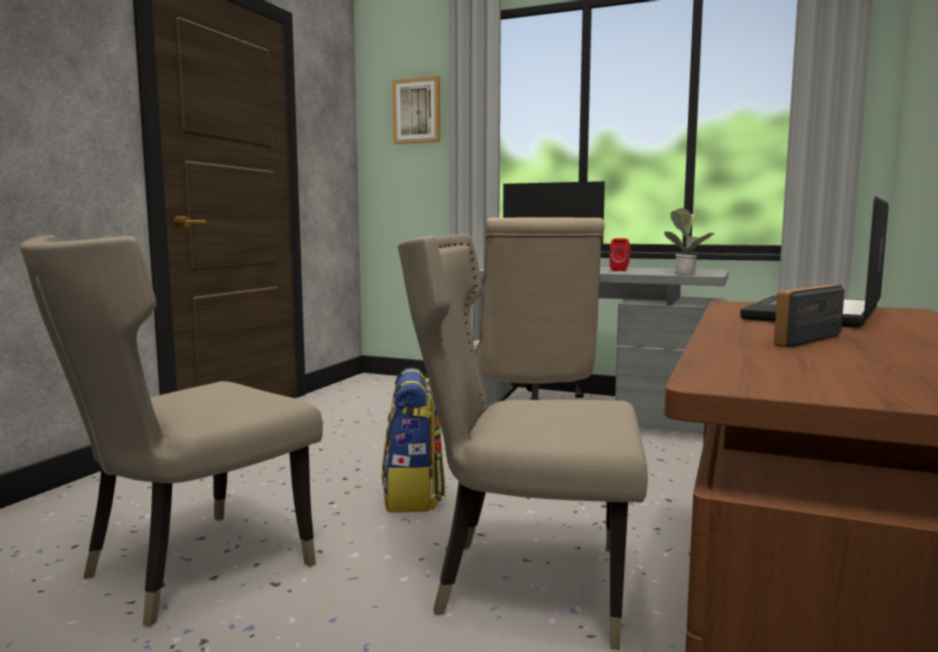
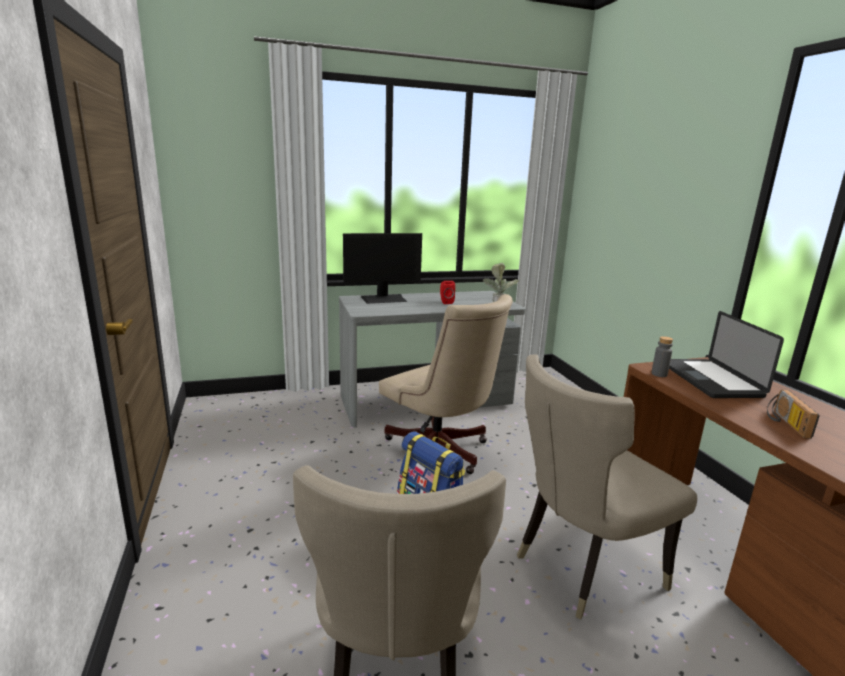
camera: 40 degrees left, 10 degrees up
(417, 111) = (230, 153): picture -> none
(731, 306) = (659, 374): none -> grey bottle

